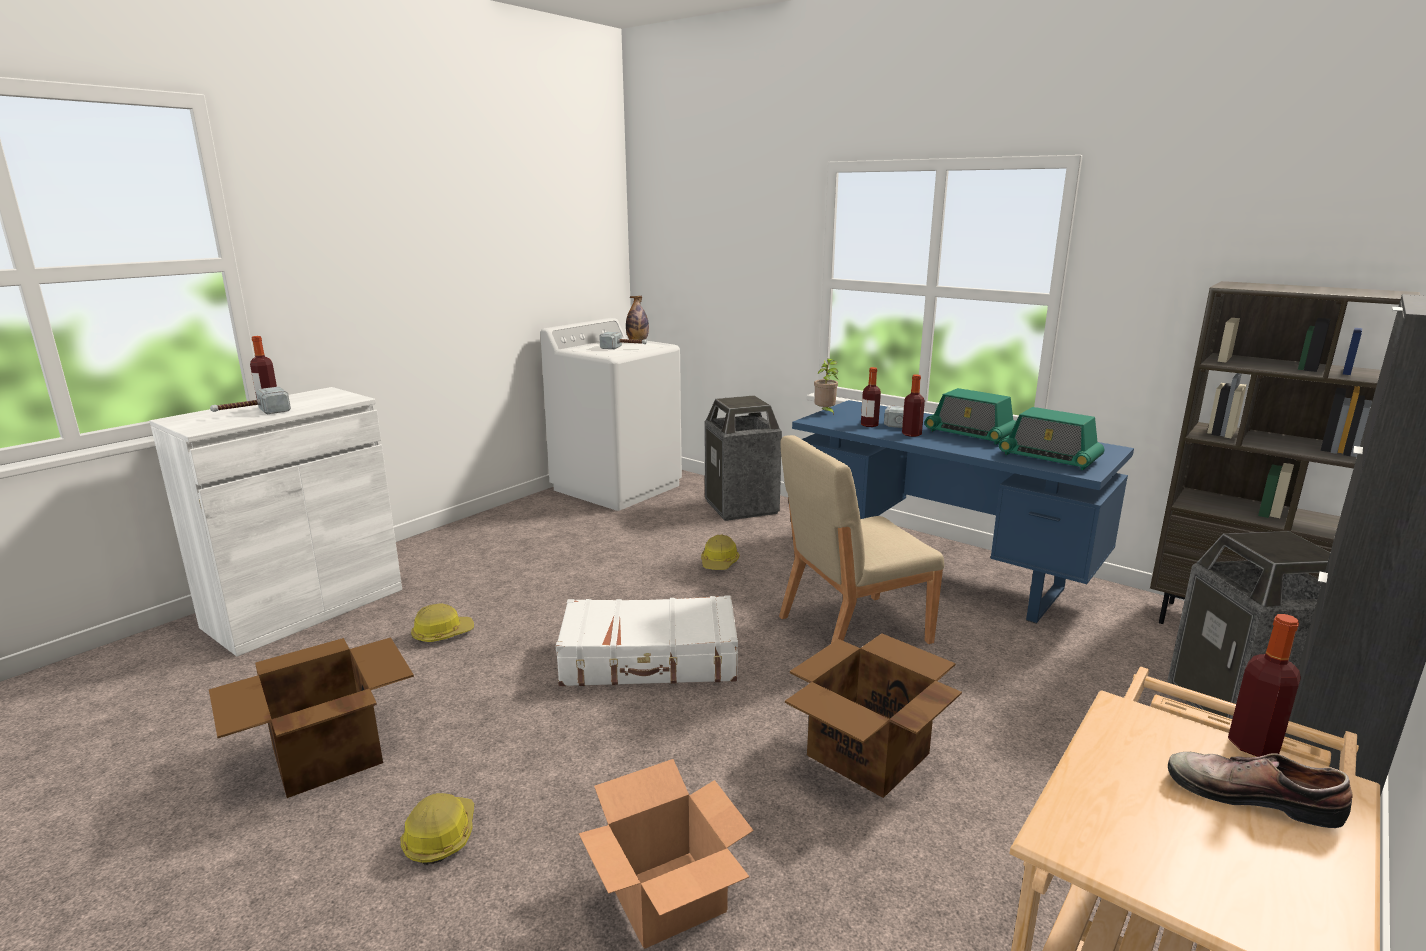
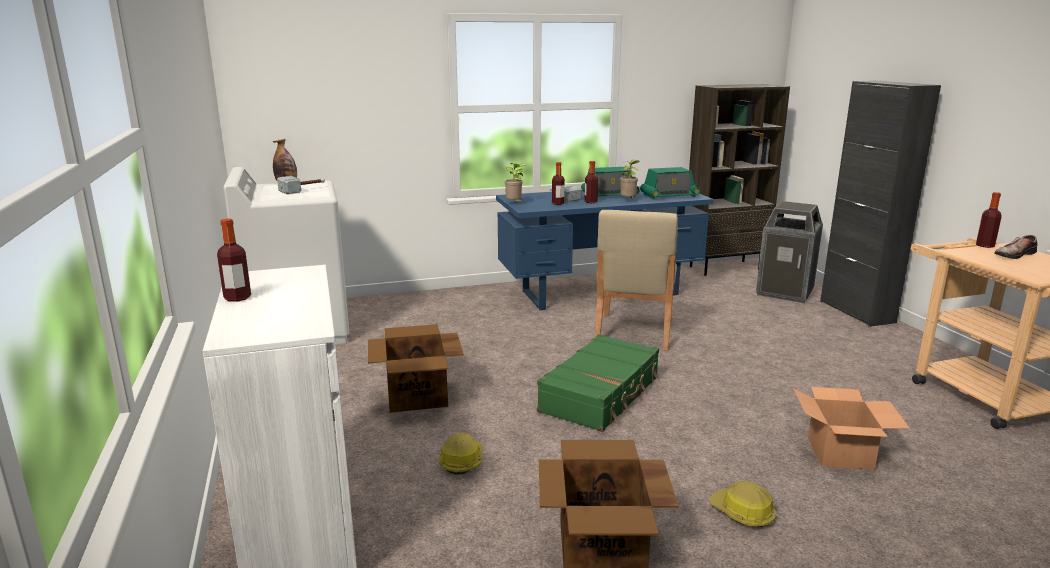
camera: 55 degrees left, 0 degrees up
(252, 413) = (284, 306): hammer -> none
(650, 660) = (601, 394): white suitcase -> green suitcase
(719, 563) = (497, 337): hard hat -> none
(741, 507) = (422, 306): trash can -> none
(866, 755) = (757, 370): cardboard box -> cardboard box (416, 397)
(963, 446) = (628, 201): none -> potted plant

